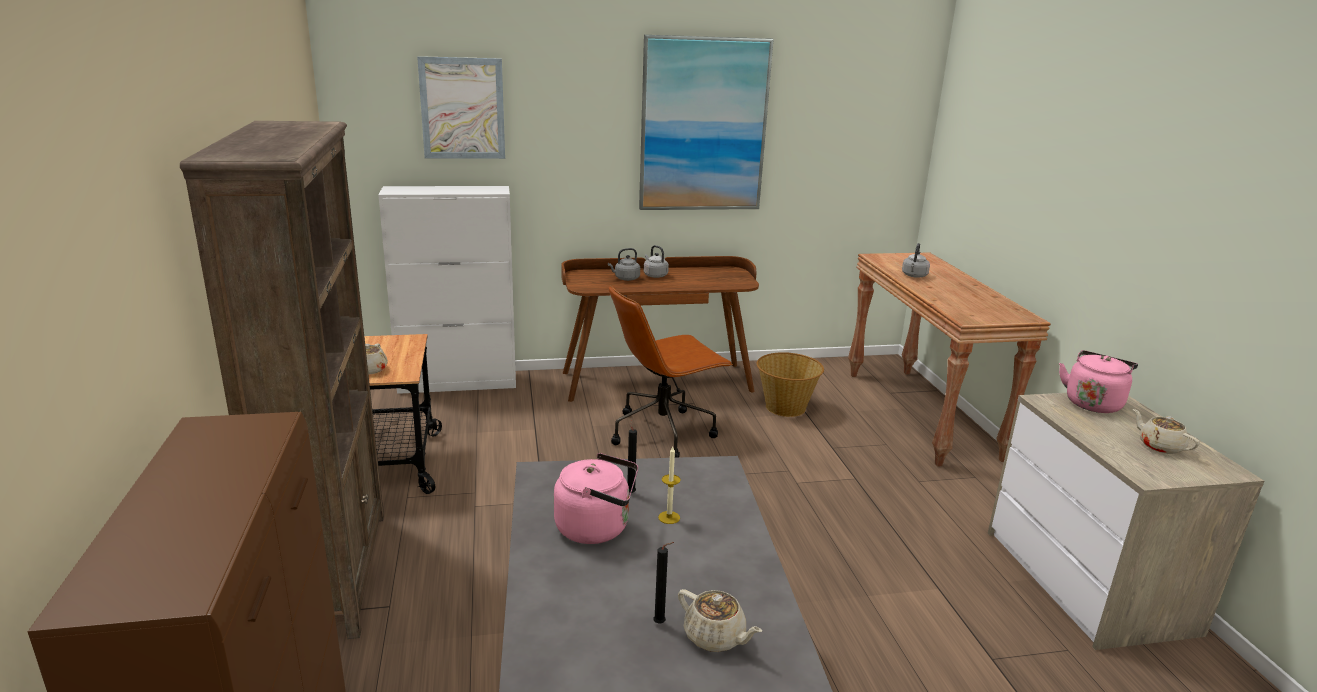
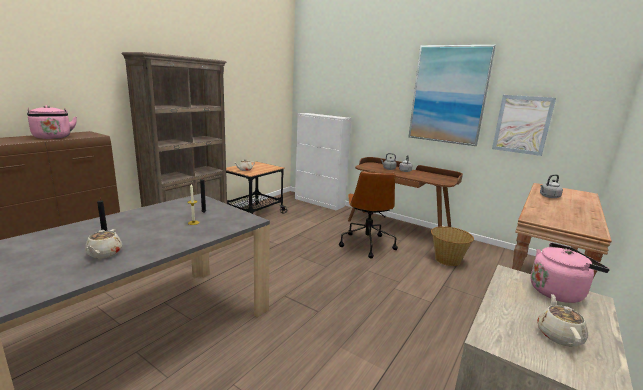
camera: 45 degrees right, 5 degrees down
(462, 108) = (339, 82): picture -> picture (522, 124)
(597, 528) = (168, 215): pink kettle -> pink kettle (53, 137)
(663, 432) = (366, 244): brown office chair -> brown office chair turned 105 degrees counterclockwise

